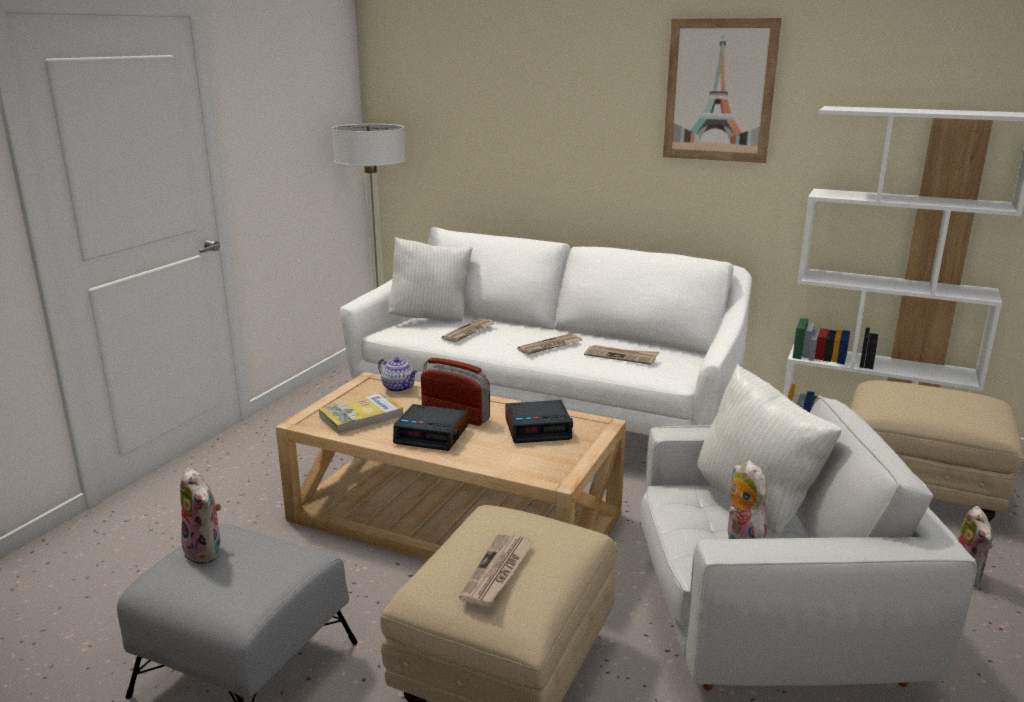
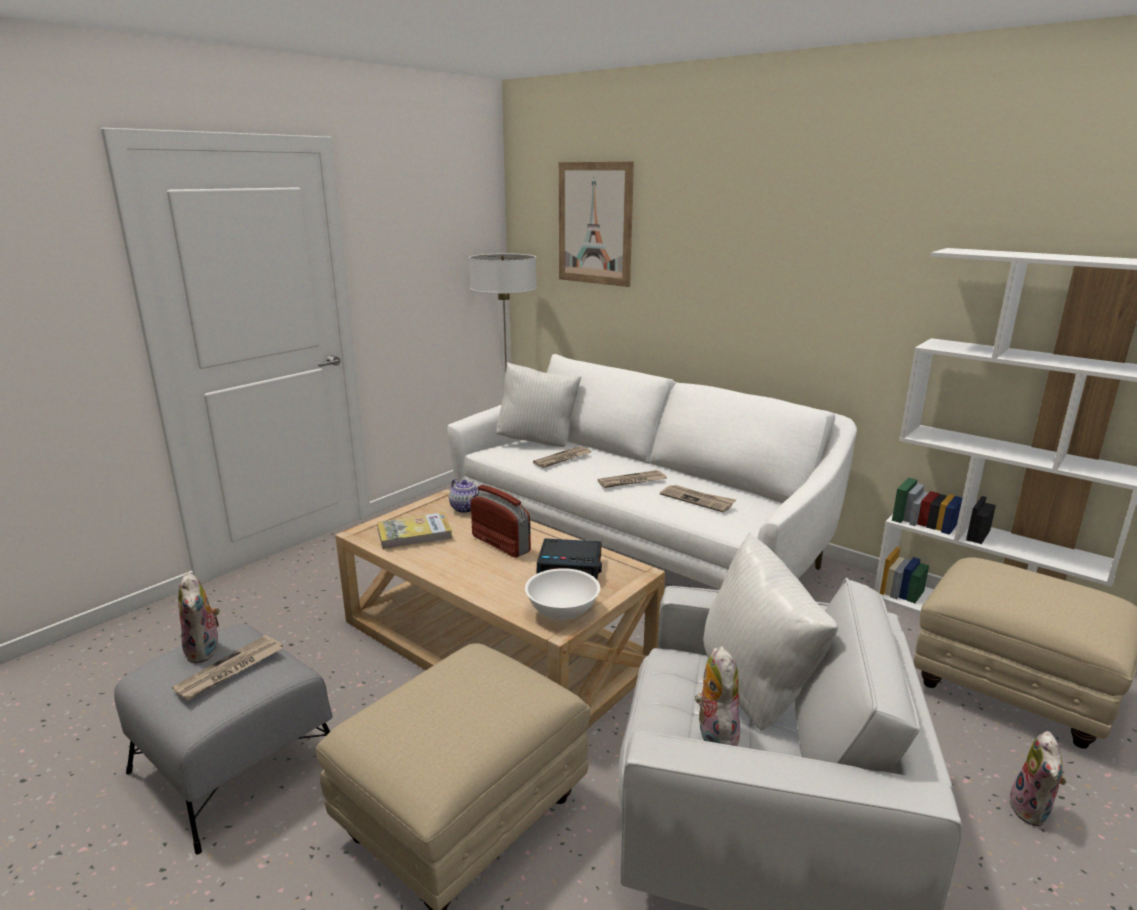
camera: 15 degrees right, 0 degrees up
(432, 435) = (466, 561): alarm clock -> none
(498, 572) = (433, 723): newspaper -> newspaper (230, 670)
(553, 465) = (562, 610): none -> white bowl
(719, 91) = (834, 229): picture -> picture (595, 224)

